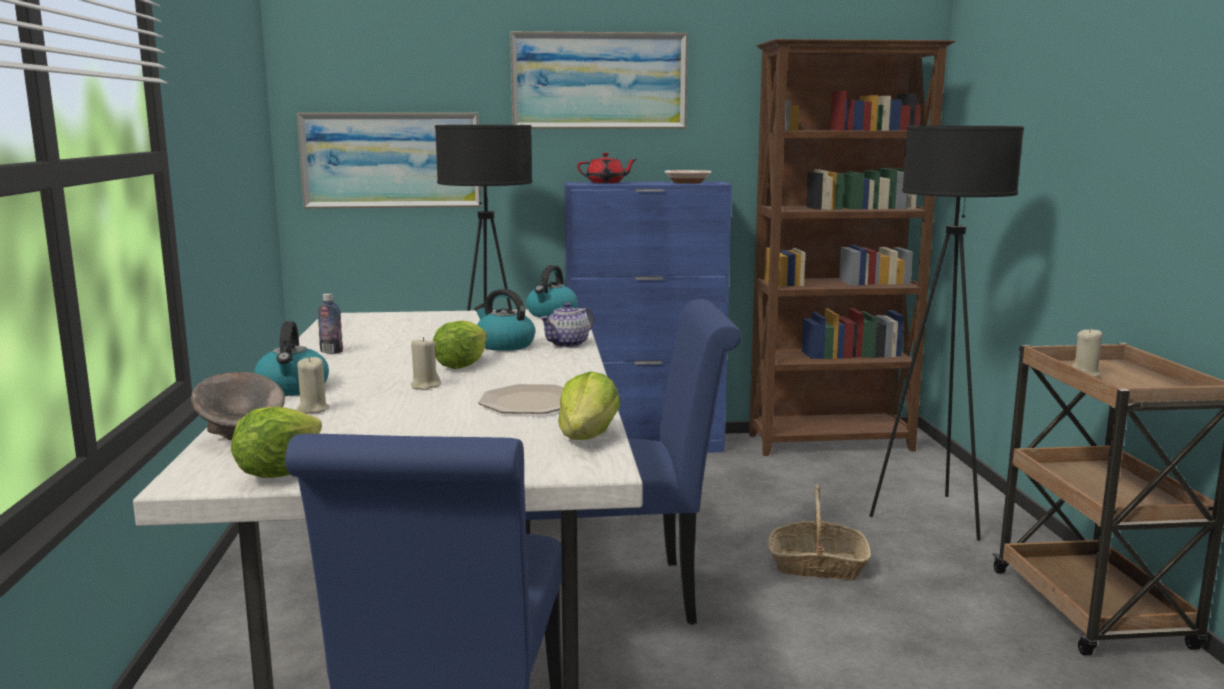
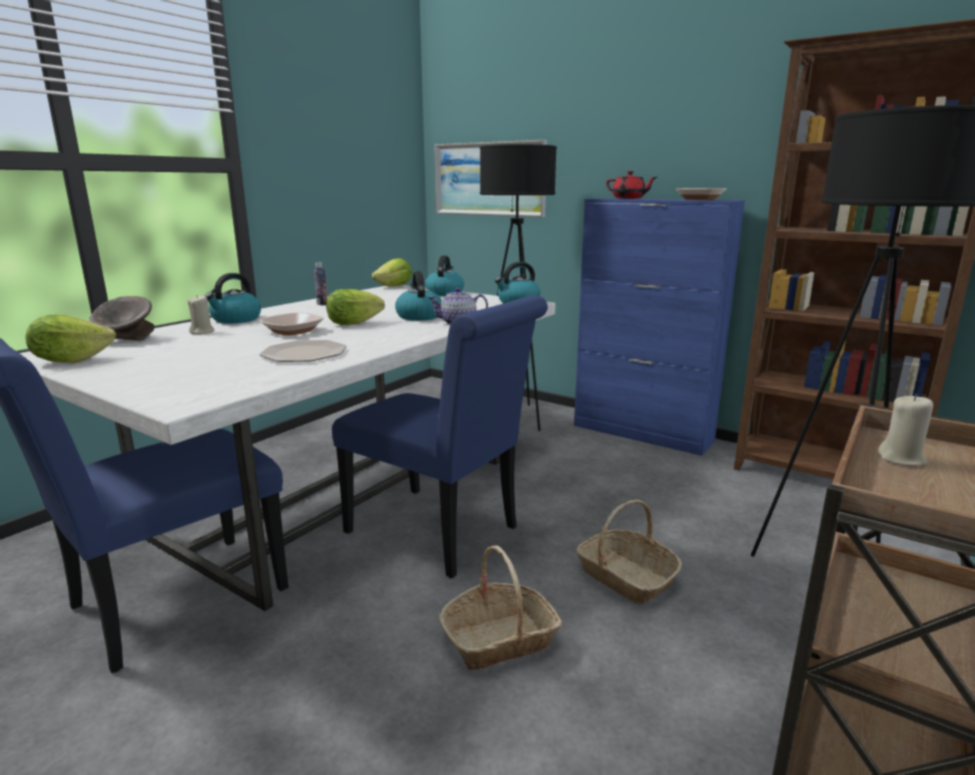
camera: 40 degrees right, 5 degrees up
(425, 386) = (292, 331): beige candle -> bowl
(433, 315) = (444, 293): none -> kettle
(588, 437) = (250, 383): lettuce -> lettuce (394, 286)
(599, 81) = (642, 106): picture -> none
(806, 646) = (500, 639): none -> basket

